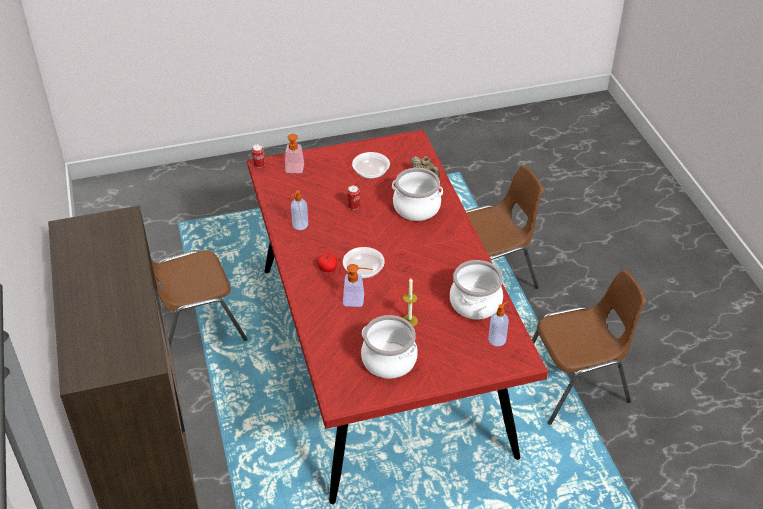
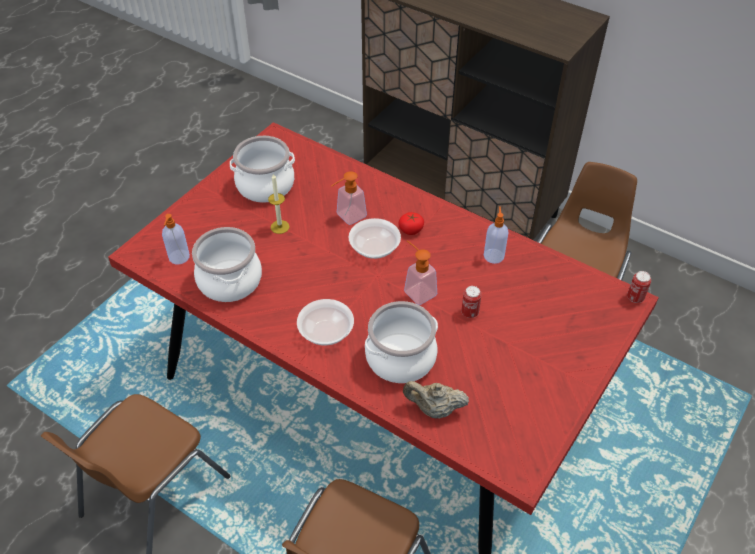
camera: 140 degrees right, 5 degrees up
(294, 171) = (590, 316): soap dispenser -> soap dispenser (416, 290)
(371, 172) = (507, 374): bowl -> bowl (326, 332)

